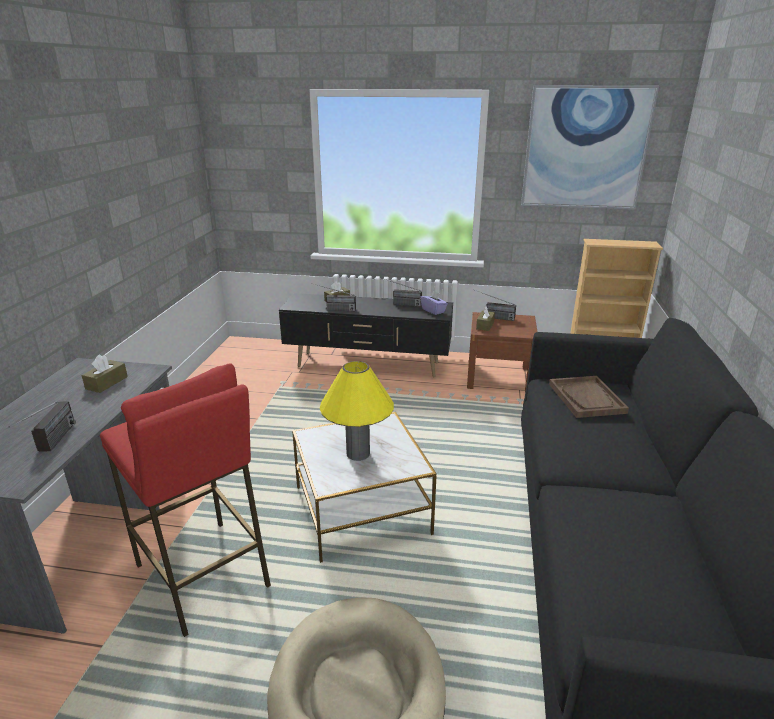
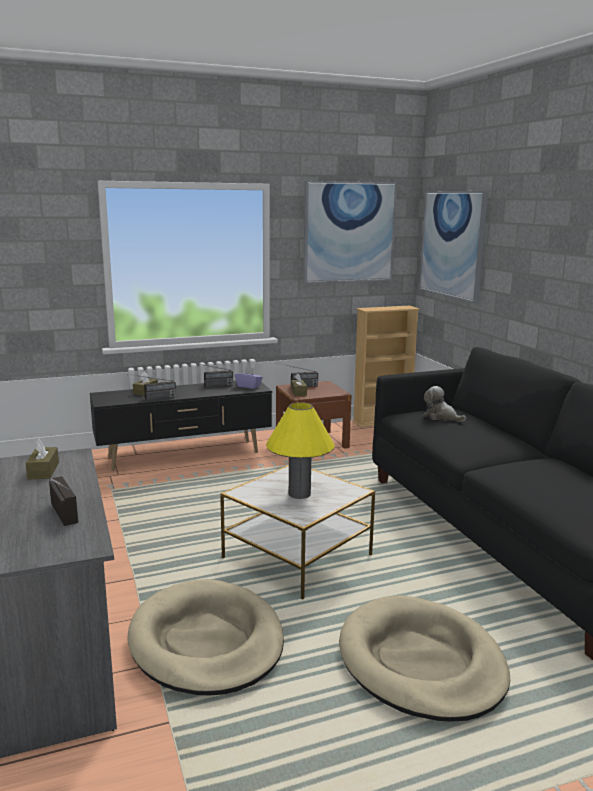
camera: 30 degrees left, 10 degrees down
(203, 575) = (206, 642): red stool -> beige dog bed
(586, 398) = (441, 417): brown tray -> plush toy
(705, 173) = (452, 244): none -> picture

